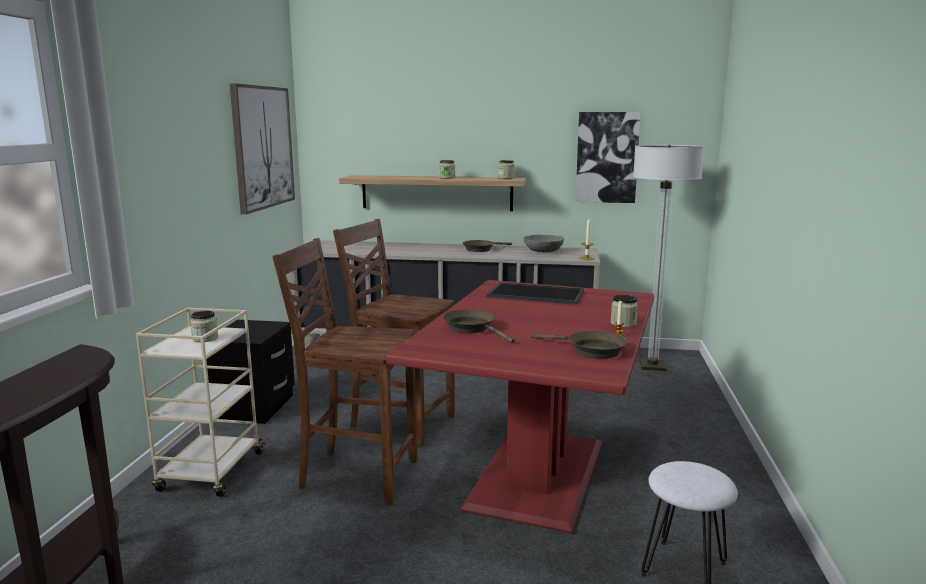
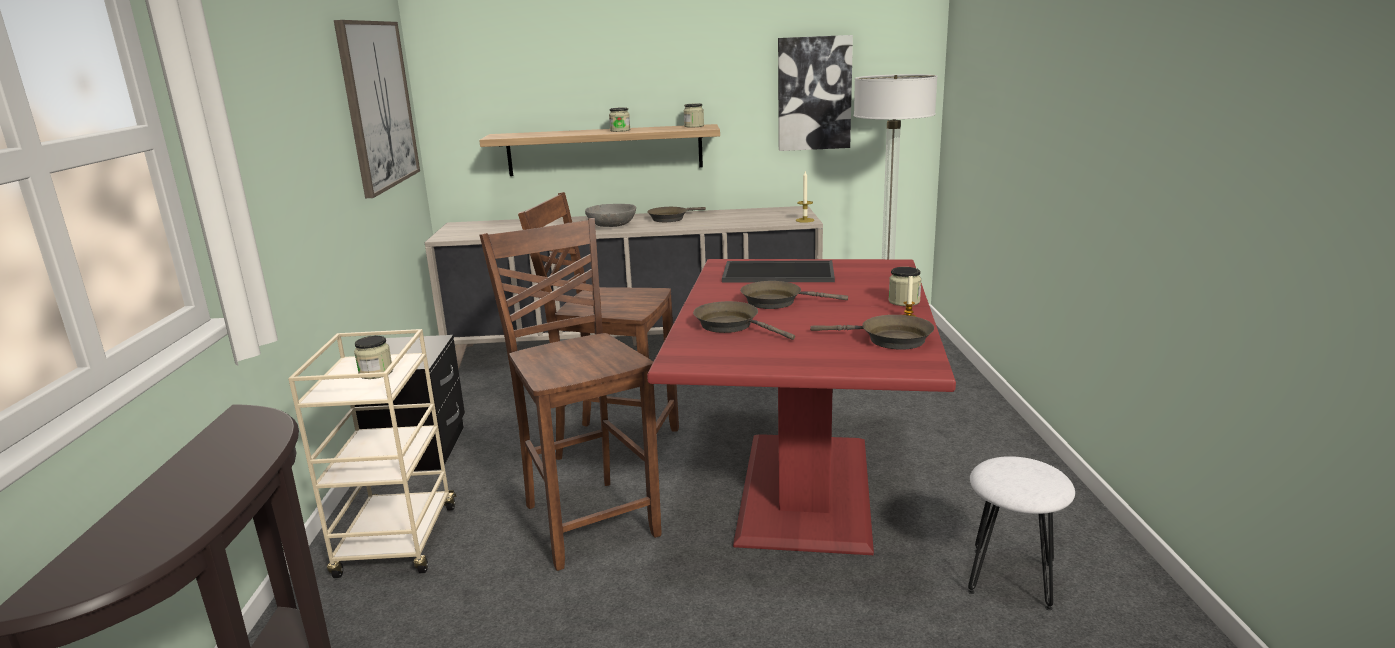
camera: 10 degrees left, 5 degrees up
(356, 474) = (588, 519): brown chair -> brown chair turned 60 degrees clockwise
(520, 315) = (777, 302): none -> brown frying pan
(543, 251) = (747, 215): grey bowl -> grey bowl (611, 226)

